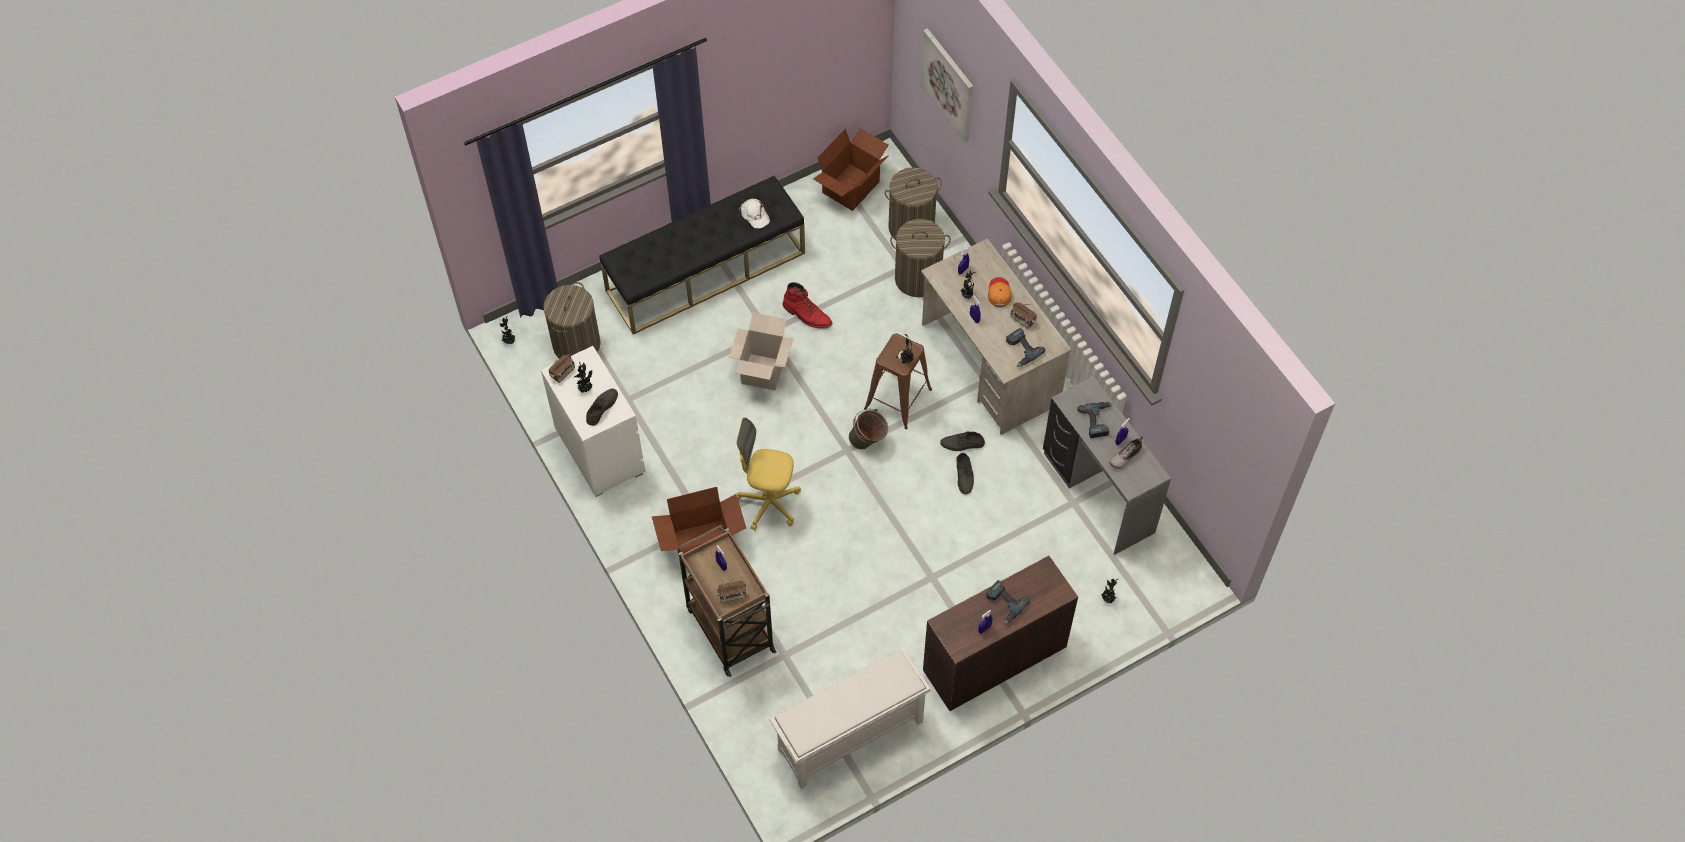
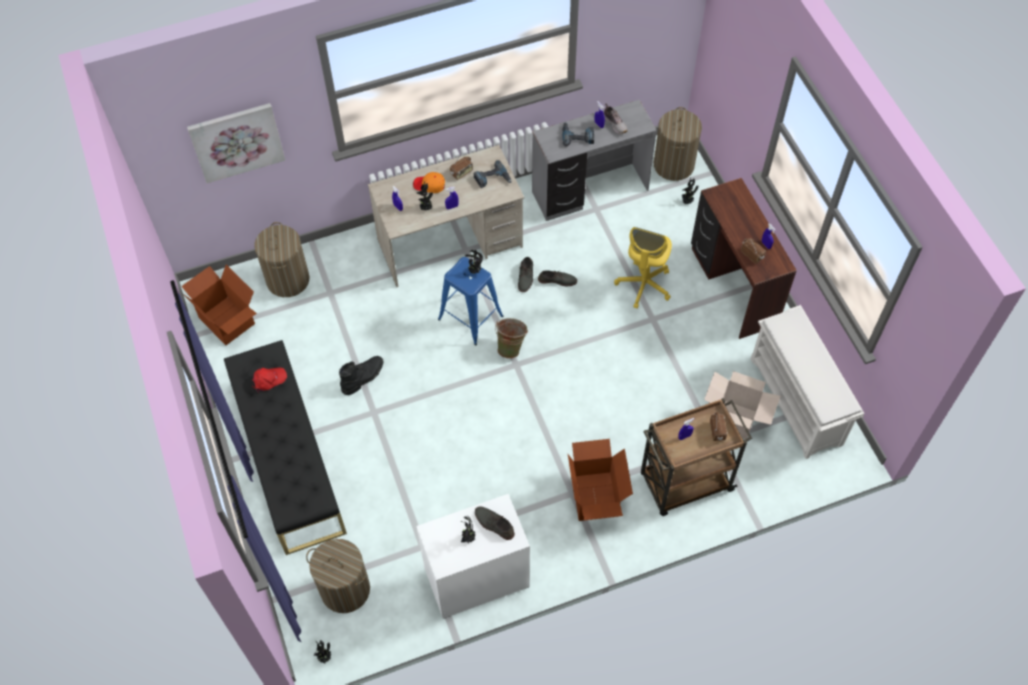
camera: 80 degrees left, 0 degrees up
(563, 373) = (444, 558): radio -> radio (752, 254)
(754, 215) = (268, 380): white cap -> red cap
(762, 372) = (417, 422): cardboard box -> cardboard box (734, 420)
(768, 503) = (560, 435): yellow office chair -> yellow office chair (644, 285)
(807, 315) = (363, 377): red boot -> black boot
(898, 399) = (470, 317): brown stool -> blue stool
(918, 278) = (346, 283): laundry basket -> laundry basket (673, 165)
(1004, 604) = (744, 228): power drill -> none

